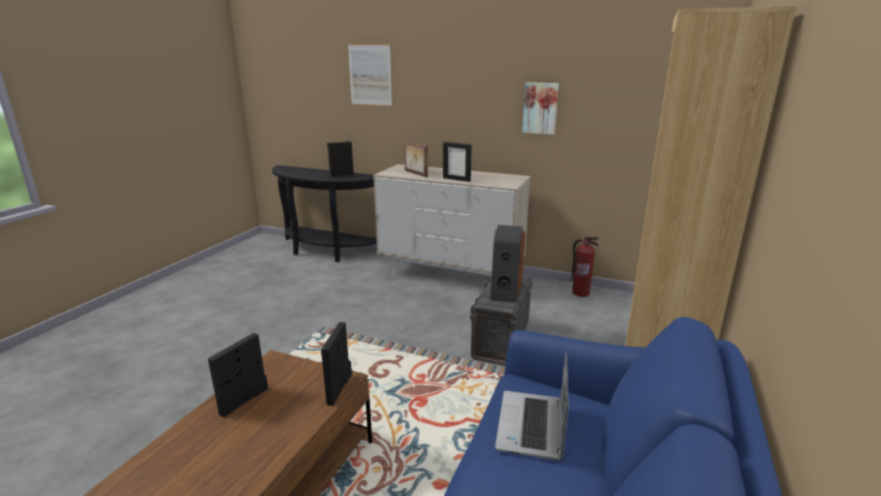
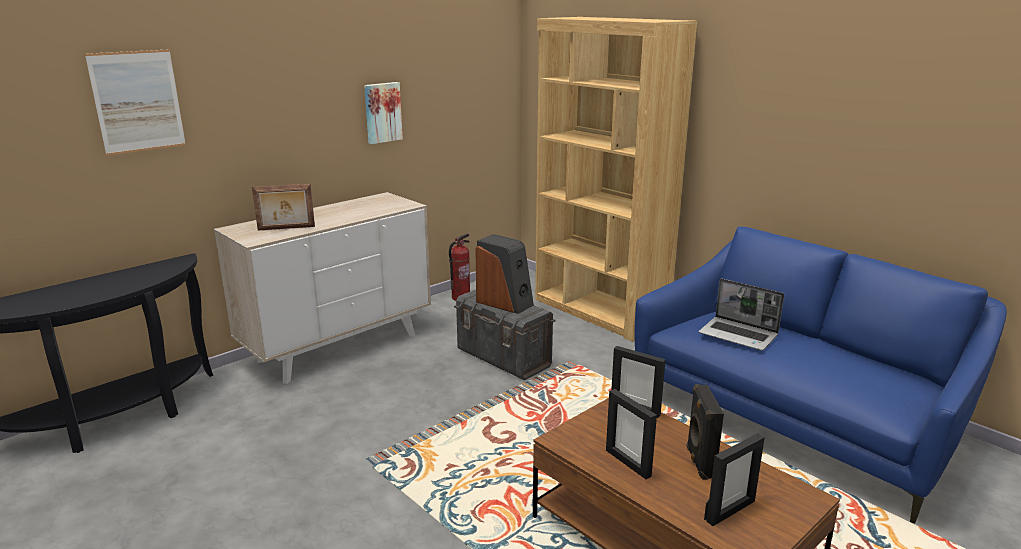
camera: 65 degrees left, 0 degrees up
(341, 174) = (128, 275): black speaker -> black speaker (699, 462)
(457, 179) = (348, 217): picture frame -> picture frame (729, 510)

